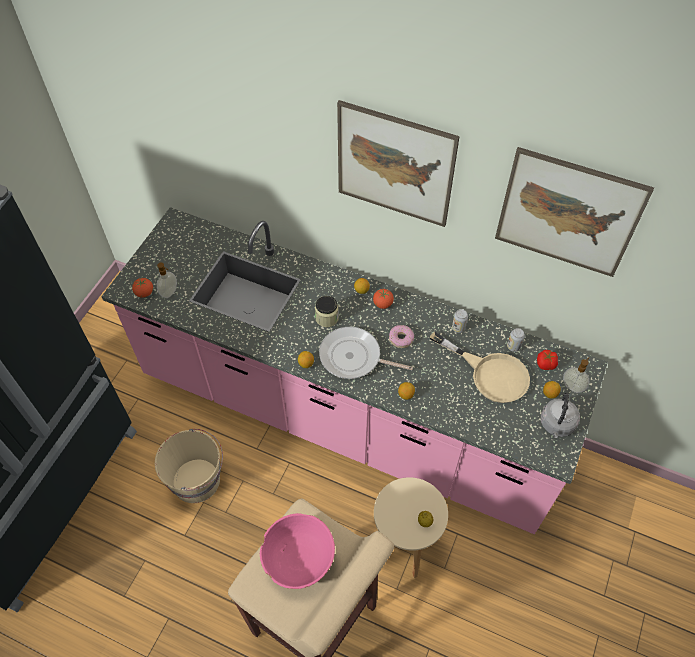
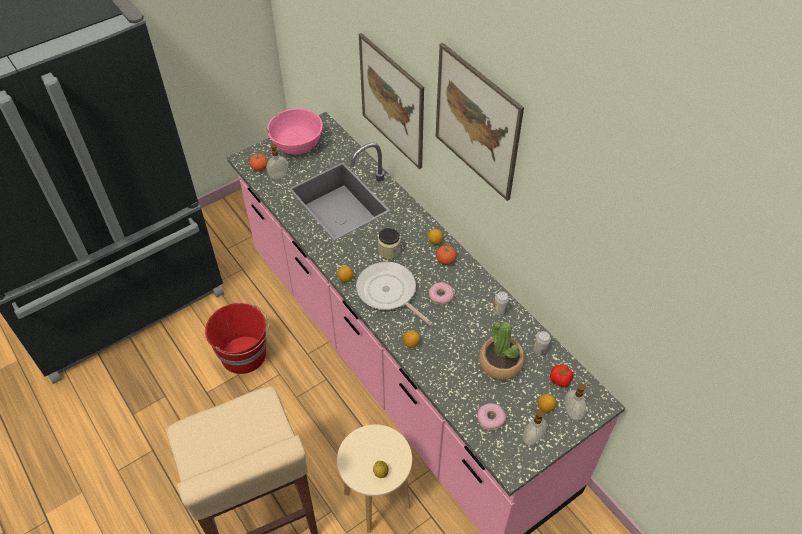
camera: 30 degrees right, 5 degrees down
(197, 480) = (244, 355): beige bucket -> red bucket
(299, 560) = (235, 432): pink bowl -> pink bowl (297, 145)
(490, 373) = (501, 363): beige frying pan -> potted plant
(515, 426) = (491, 419): none -> donut
(556, 425) = (531, 437): grey kettle -> soap dispenser
(568, 213) = (602, 222): picture -> picture (392, 101)

